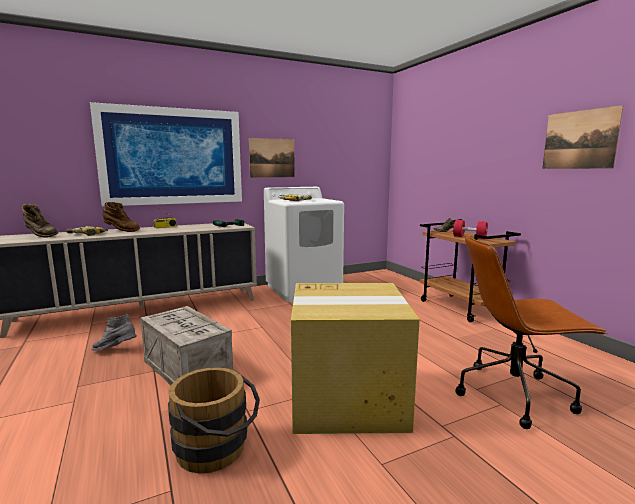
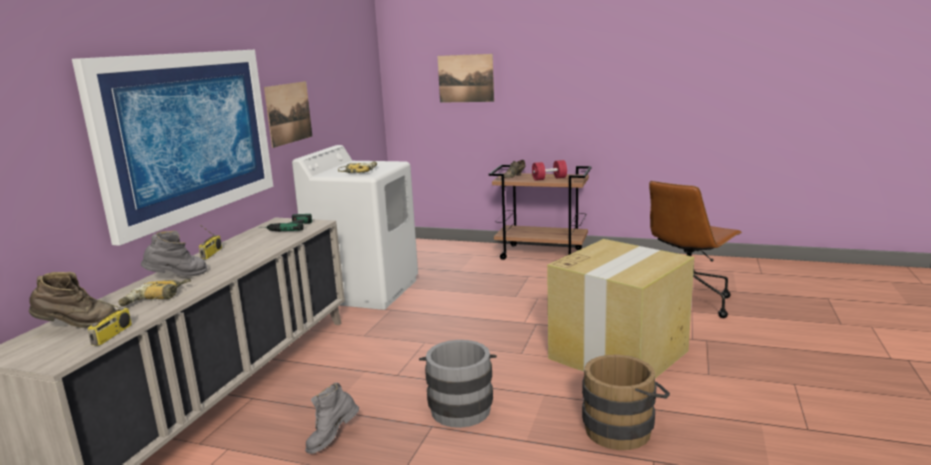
camera: 45 degrees left, 5 degrees up
(31, 240) = (112, 335): none -> radio
(121, 231) = (178, 278): brown boot -> grey boot
(188, 369) = (460, 406): crate -> grey bucket
(579, 139) = (636, 77): picture -> picture (465, 78)

